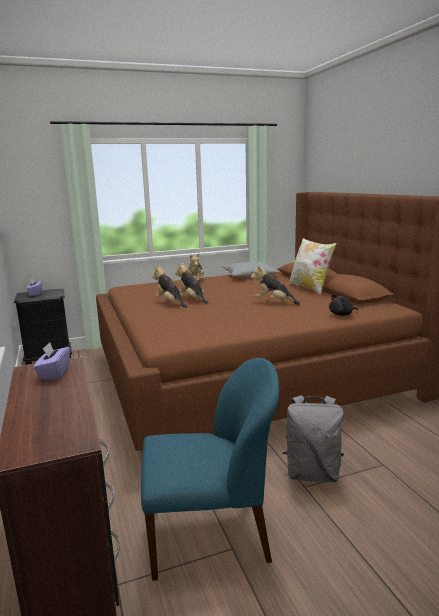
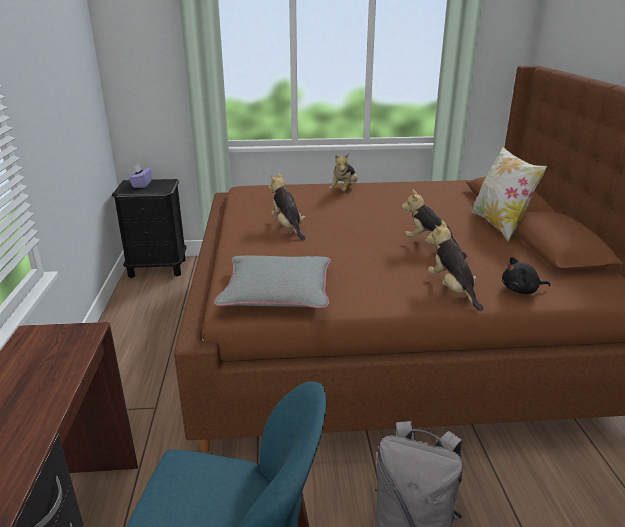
camera: 15 degrees right, 10 degrees up
(54, 373) = (54, 349): purple tissue box -> none
(192, 299) = (321, 224): plush toy -> plush toy (452, 290)
(250, 275) = (424, 186): grey pillow -> grey pillow (277, 291)

